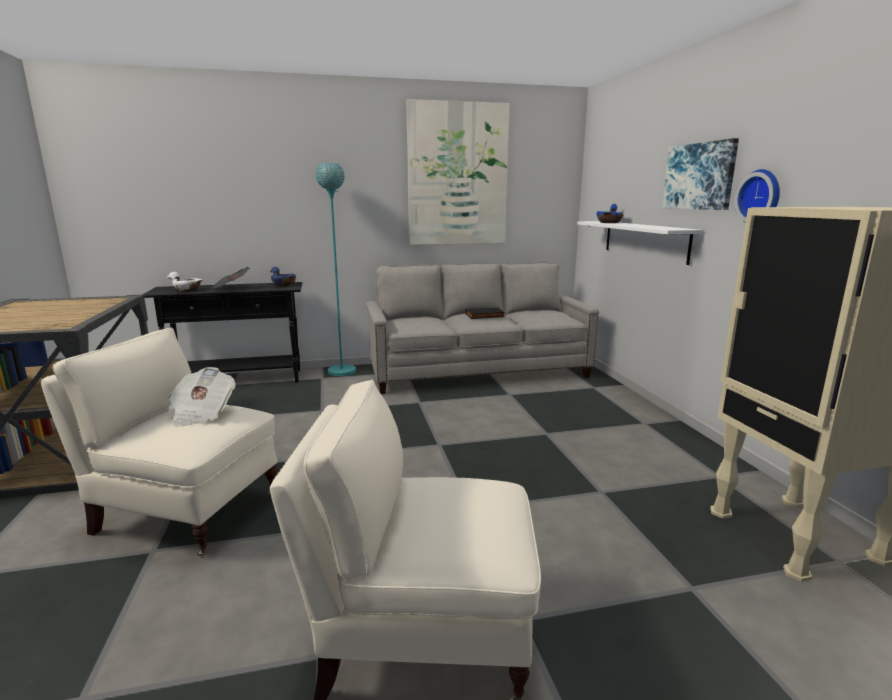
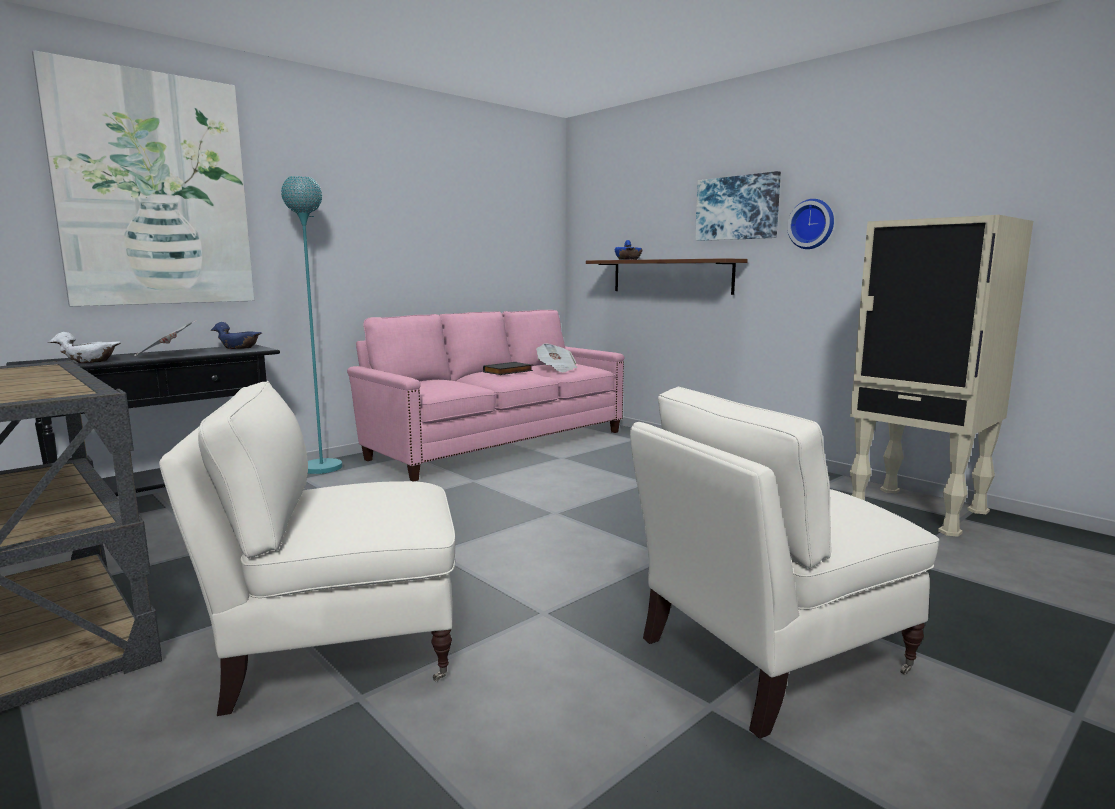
camera: 30 degrees left, 5 degrees down
(201, 413) = (371, 489): newspaper -> newspaper (556, 369)
(457, 175) = (445, 205): picture -> picture (155, 190)
(478, 371) = (497, 443): grey sofa -> pink sofa
(644, 240) = (670, 276): white shelf -> brown shelf

